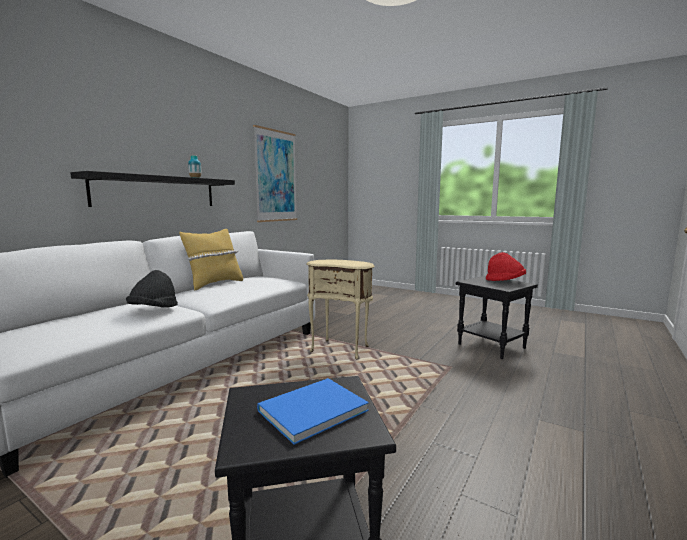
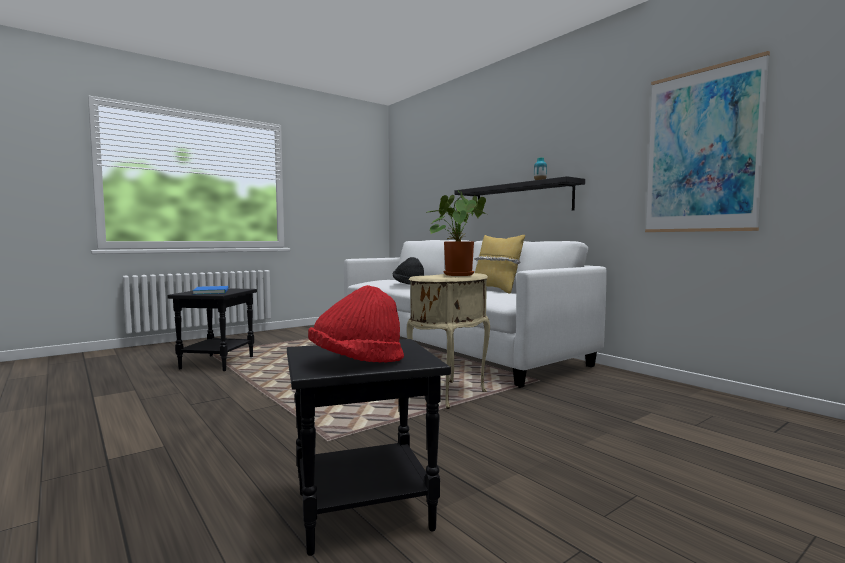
camera: 110 degrees right, 5 degrees down
(336, 261) = (457, 274): none -> potted plant

